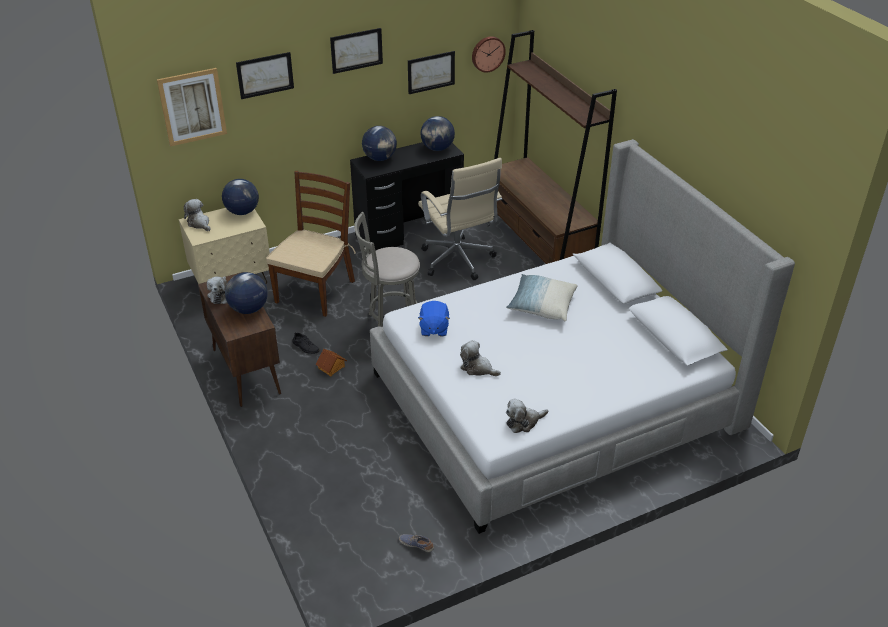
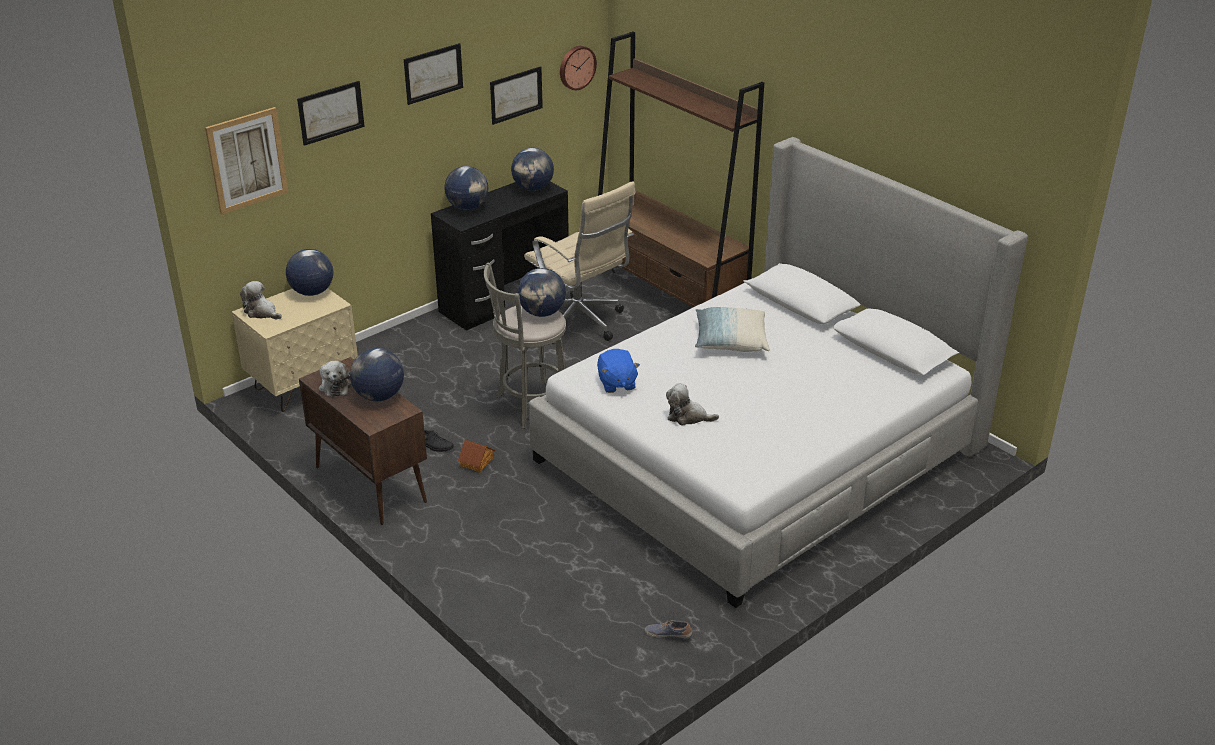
camera: 15 degrees left, 5 degrees down
(315, 291) = (417, 381): brown chair -> none
(401, 257) = (542, 313): none -> globe
(524, 422) = (767, 463): plush toy -> none

